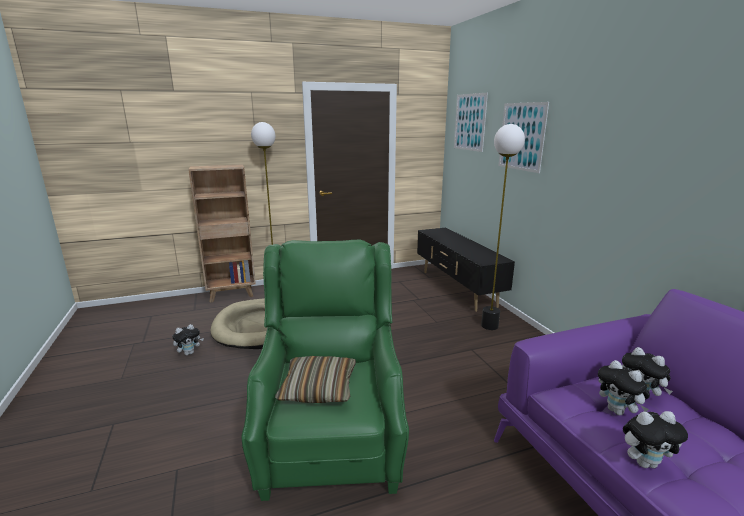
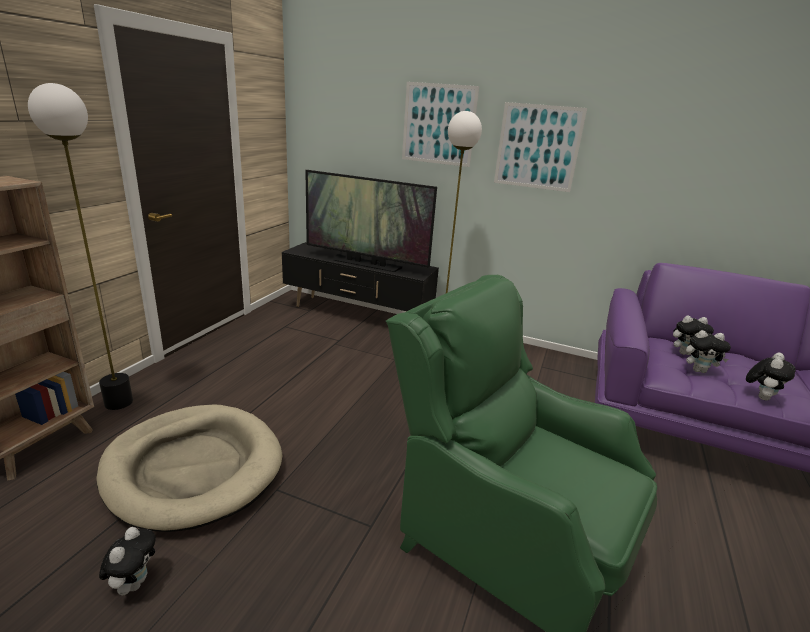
camera: 50 degrees left, 5 degrees up
(318, 388) = (564, 480): pillow -> none
(459, 247) = (366, 264): none -> television
(469, 122) = (340, 101): picture -> picture (538, 147)

